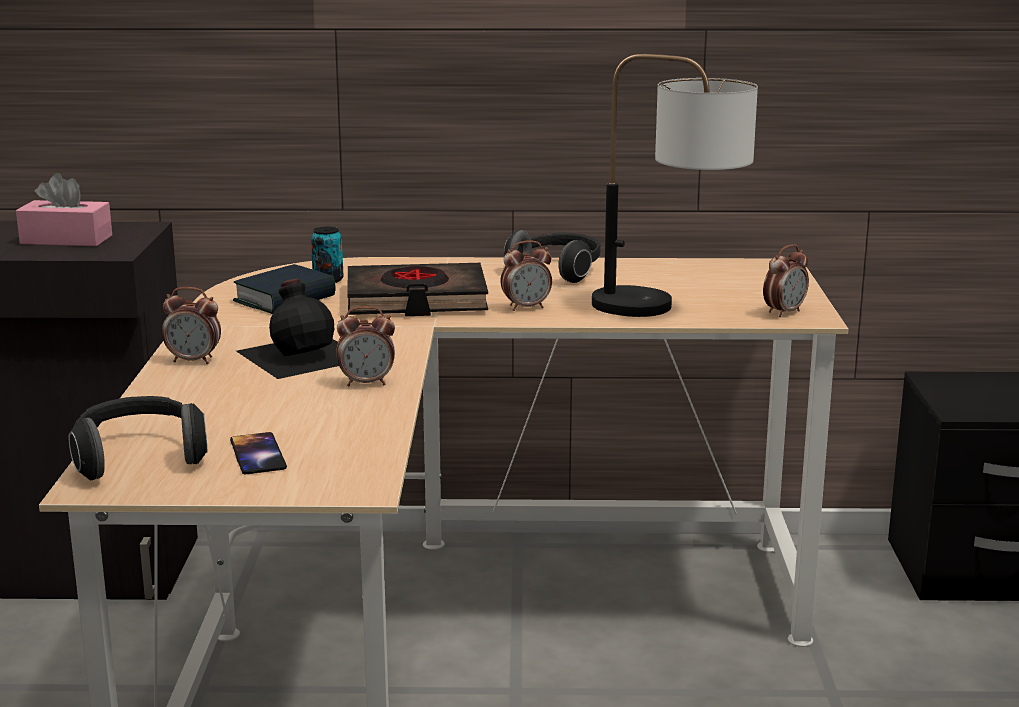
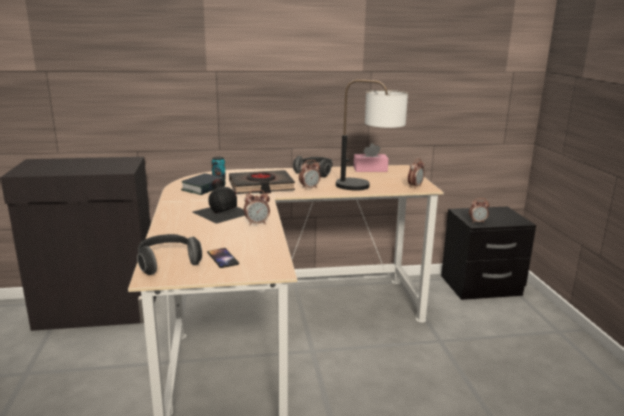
camera: 10 degrees left, 0 degrees up
(66, 240) = (99, 165): pink tissue box -> pink tissue box (370, 169)
(194, 361) = (174, 217): alarm clock -> alarm clock (477, 222)

